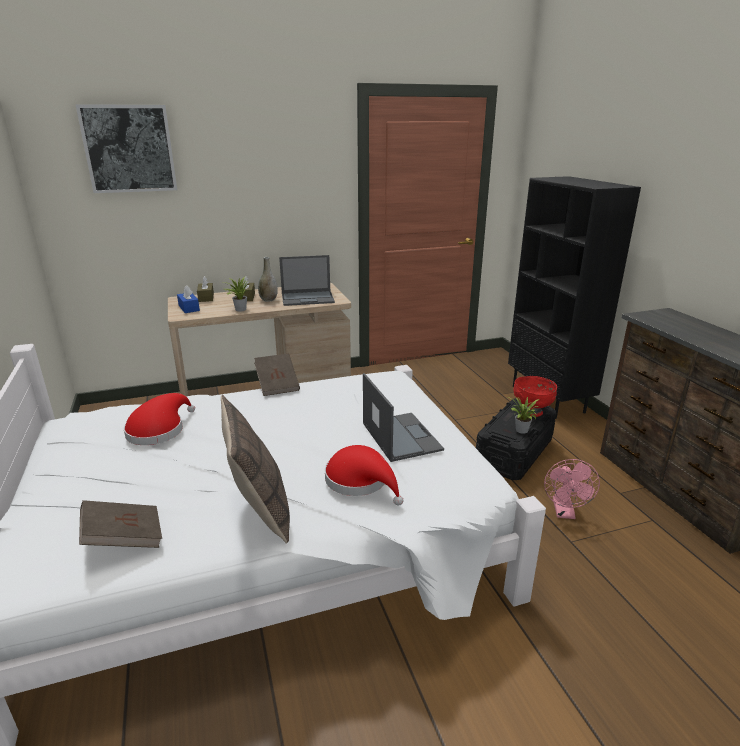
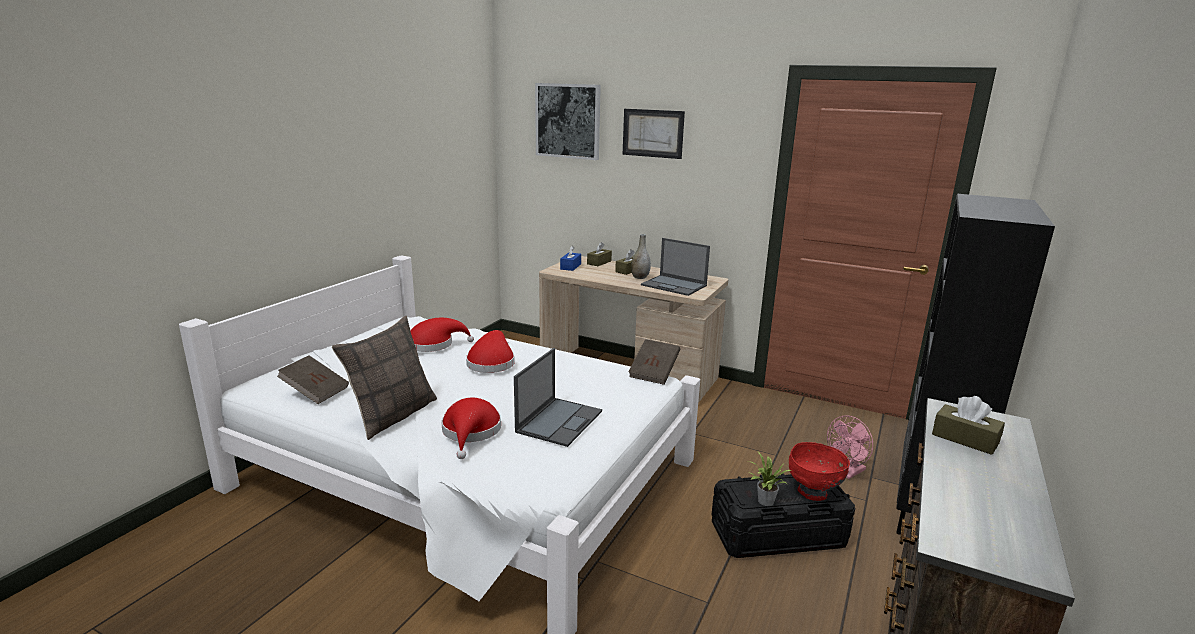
camera: 45 degrees right, 5 degrees down
(236, 155) = (653, 133): none -> picture
(239, 309) = (601, 278): potted plant -> none
(252, 420) = (491, 362): none -> red hat
(277, 385) = (556, 348): brown book -> brown book (654, 373)
(564, 512) = (732, 614): pink fan -> pink fan (847, 473)
(679, 327) = (965, 439): none -> brown tissue box

